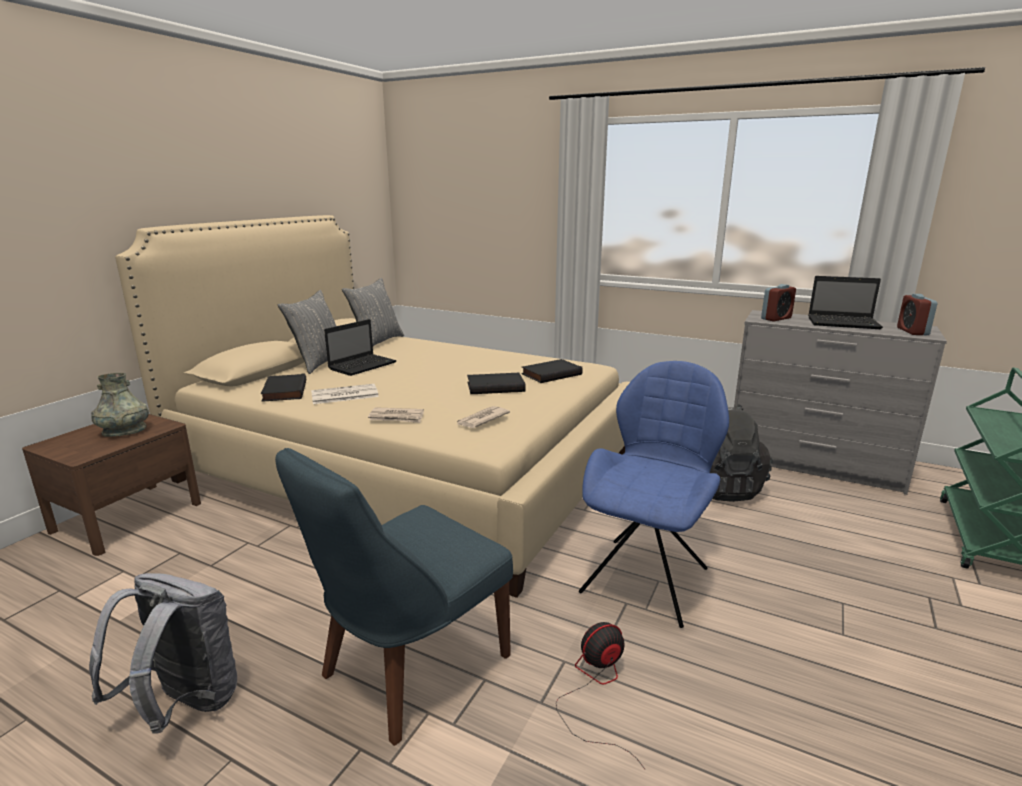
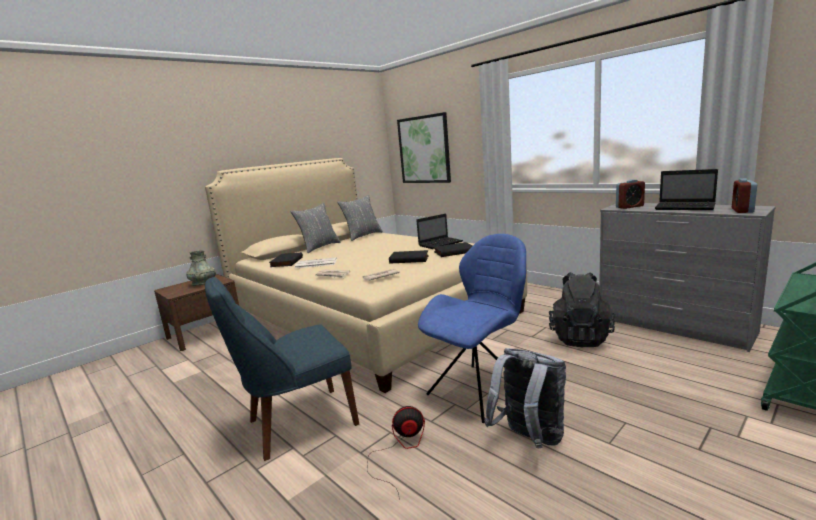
camera: 20 degrees right, 5 degrees down
(184, 705) = (178, 425): grey backpack -> grey backpack (529, 439)
(363, 365) = (342, 248): laptop -> laptop (441, 243)
(455, 212) = (424, 149): none -> picture

